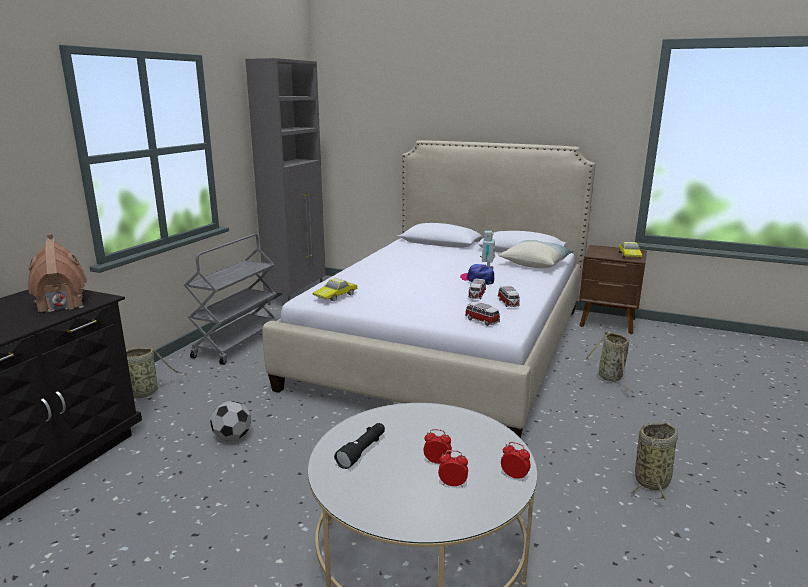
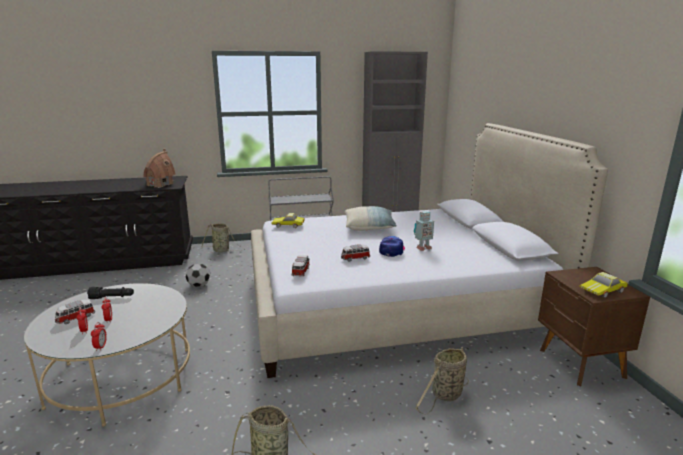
camera: 55 degrees right, 0 degrees up
(508, 303) = (354, 272): toy car -> toy car (75, 318)
(535, 264) = (480, 259): pillow -> pillow (369, 227)

